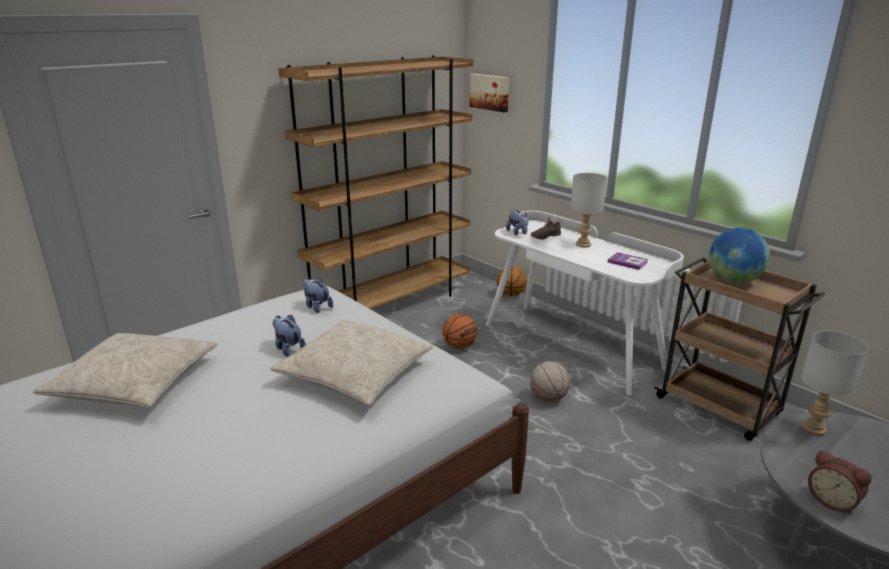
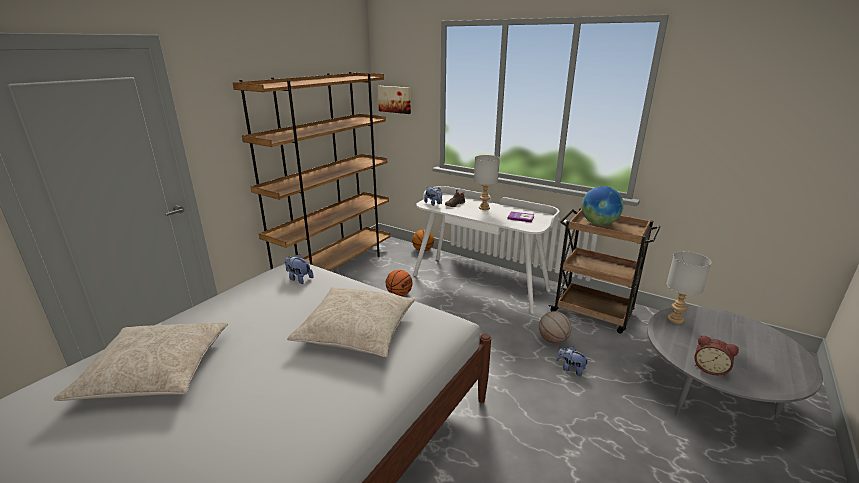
camera: 15 degrees left, 0 degrees up
(288, 348) = (289, 318): plush toy -> plush toy (570, 369)
(548, 398) = (478, 324): basketball -> basketball (552, 340)

